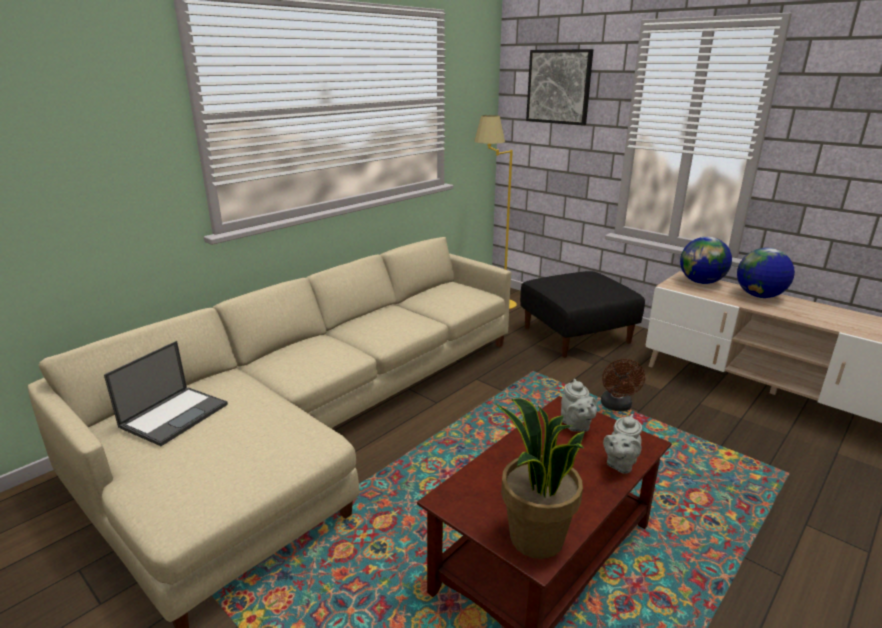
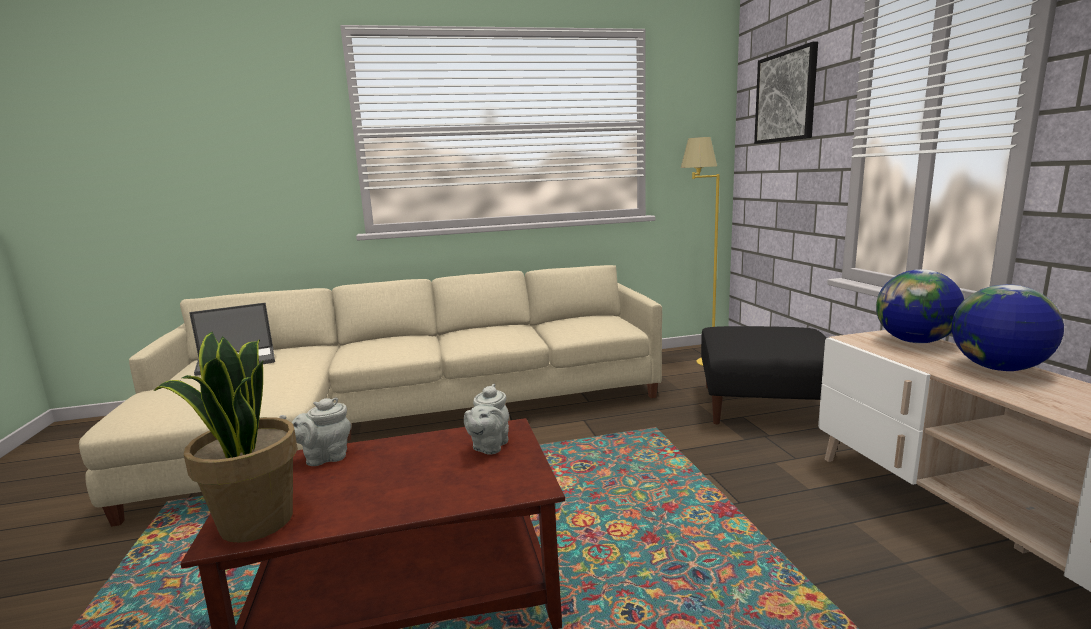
camera: 35 degrees right, 10 degrees down
(617, 407) = (712, 489): brown fan -> none
(620, 464) = (461, 494): grey teapot -> grey teapot (323, 458)

